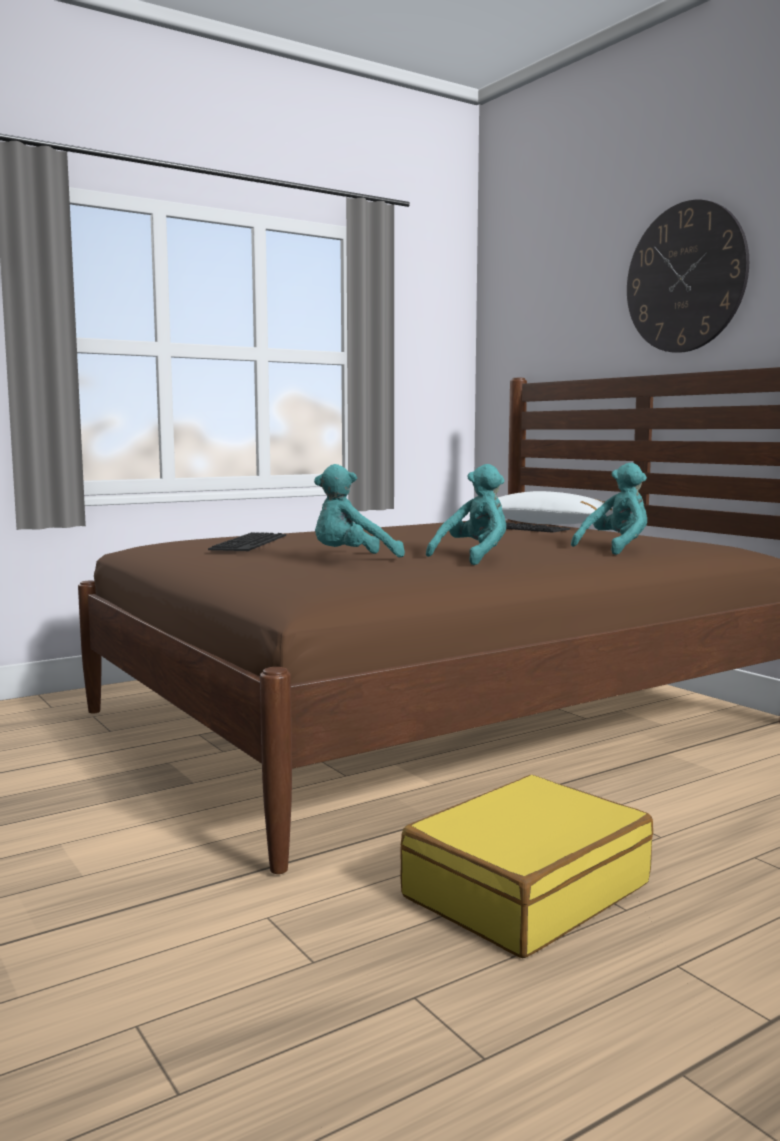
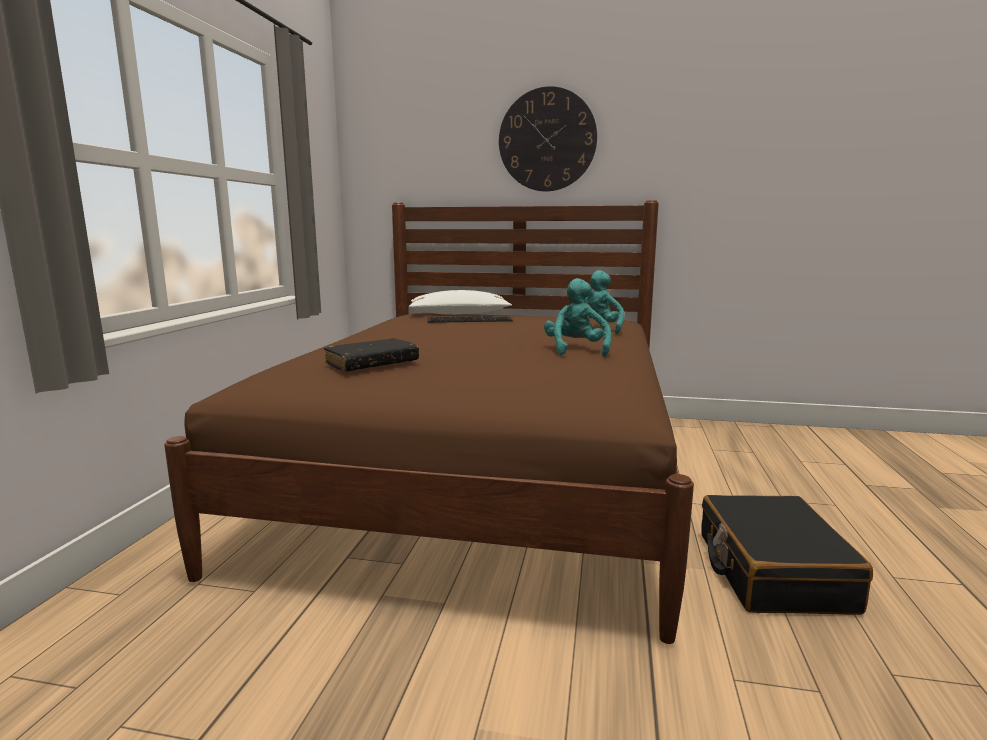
camera: 45 degrees left, 5 degrees up
(251, 542) = (372, 364): keyboard -> black book
(352, 559) = (525, 367): turquoise plush toy -> none
(525, 890) = (772, 571): yellow suitcase -> black suitcase

